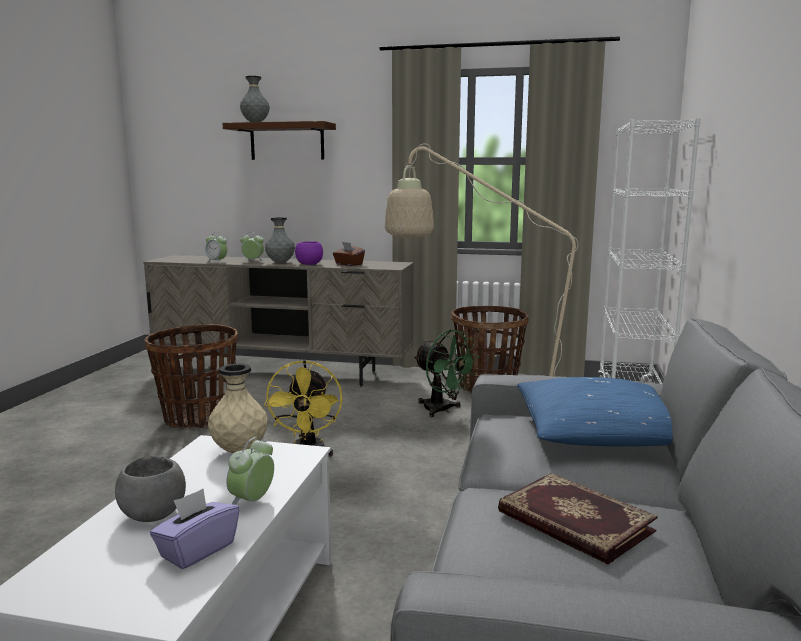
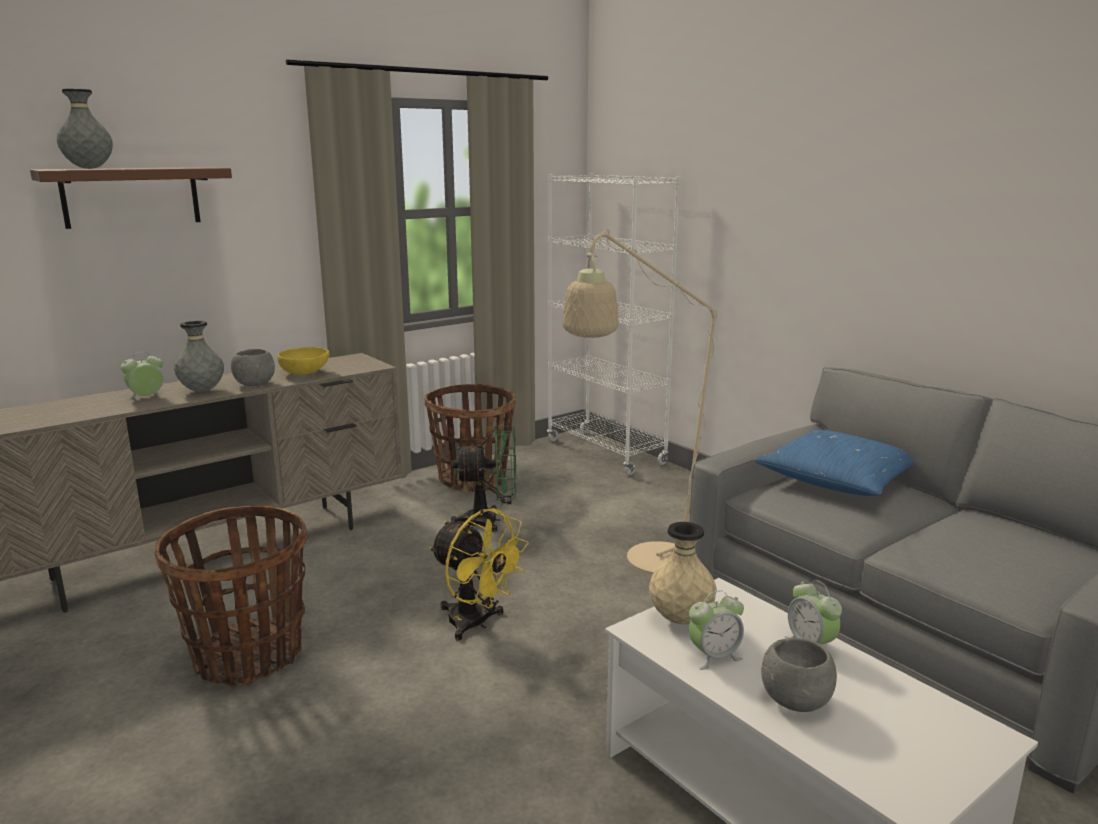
camera: 50 degrees left, 5 degrees up
(197, 550) = (890, 696): purple tissue box -> none
(217, 262) = (92, 412): alarm clock -> alarm clock (714, 657)
(309, 264) = (255, 384): purple bowl -> grey bowl
(348, 264) = (305, 373): brown tissue box -> yellow bowl
(573, 522) = (978, 542): book -> none

